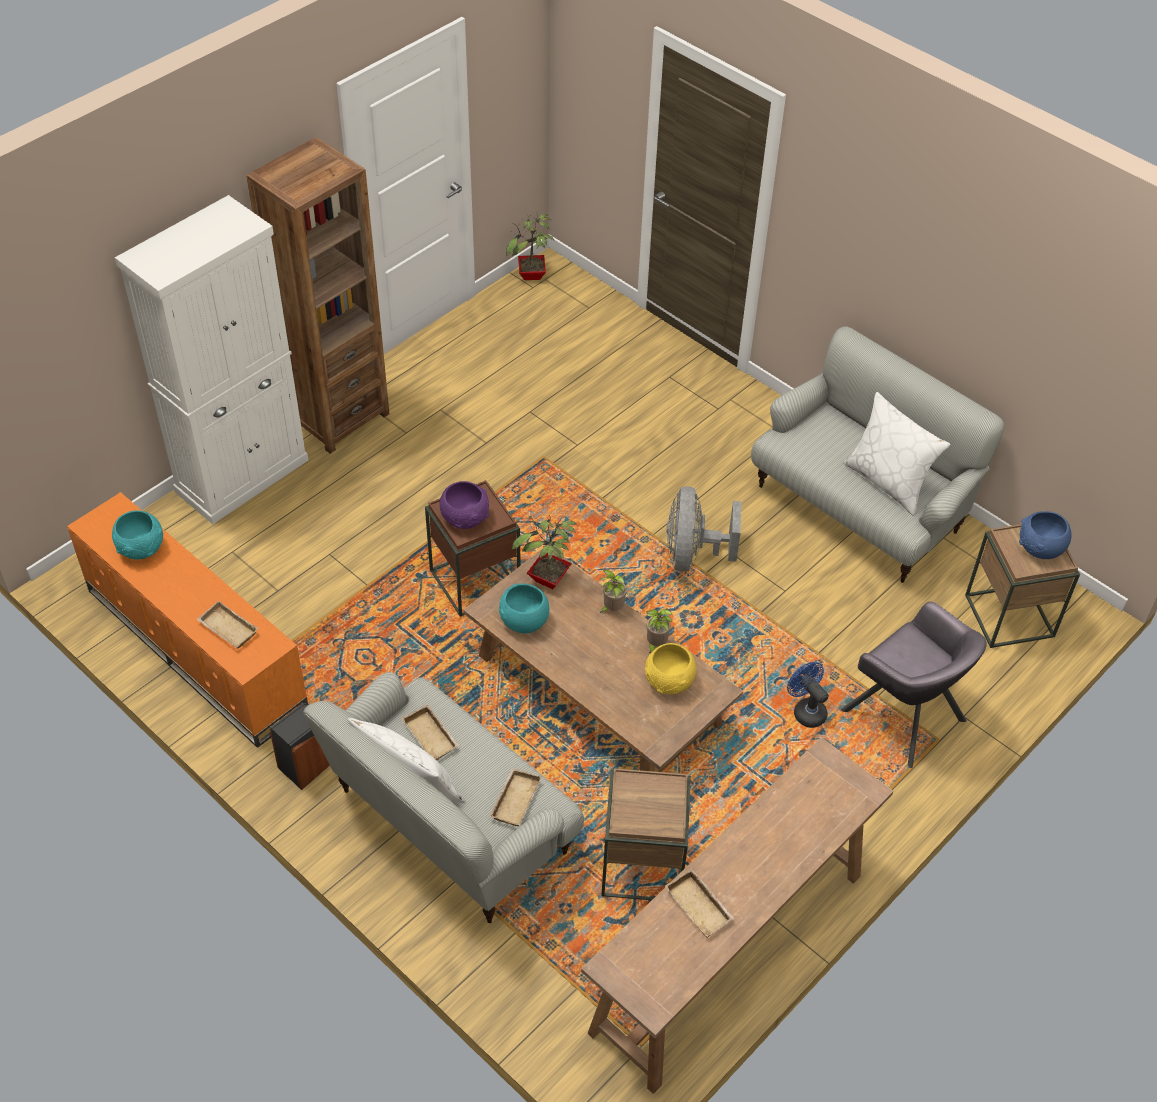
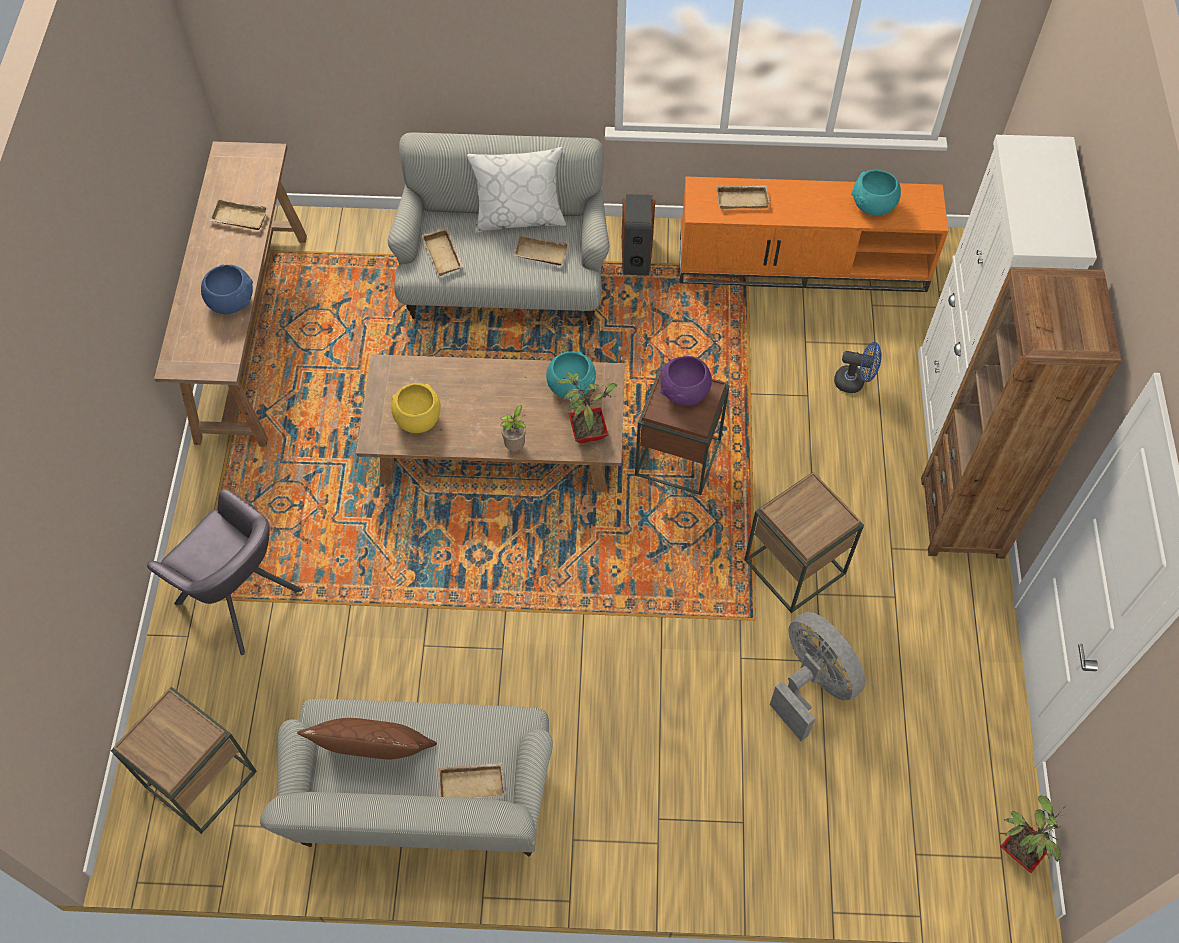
camera: 140 degrees right, 10 degrees up
(642, 865) = (354, 346): brown side table -> brown side table (794, 566)
(655, 644) = (455, 441): potted plant -> none
(693, 555) = (532, 620): grey fan -> grey fan (811, 684)
(806, 710) = (323, 544): blue fan -> blue fan (854, 382)
(836, 431) = (472, 782): none -> beige tray
(888, 482) = (376, 755): white pillow -> brown pillow
(903, 716) = (239, 598): grey armchair -> grey armchair turned 150 degrees counterclockwise
(1039, 549) = (163, 745): blue bowl -> blue bowl (231, 301)

